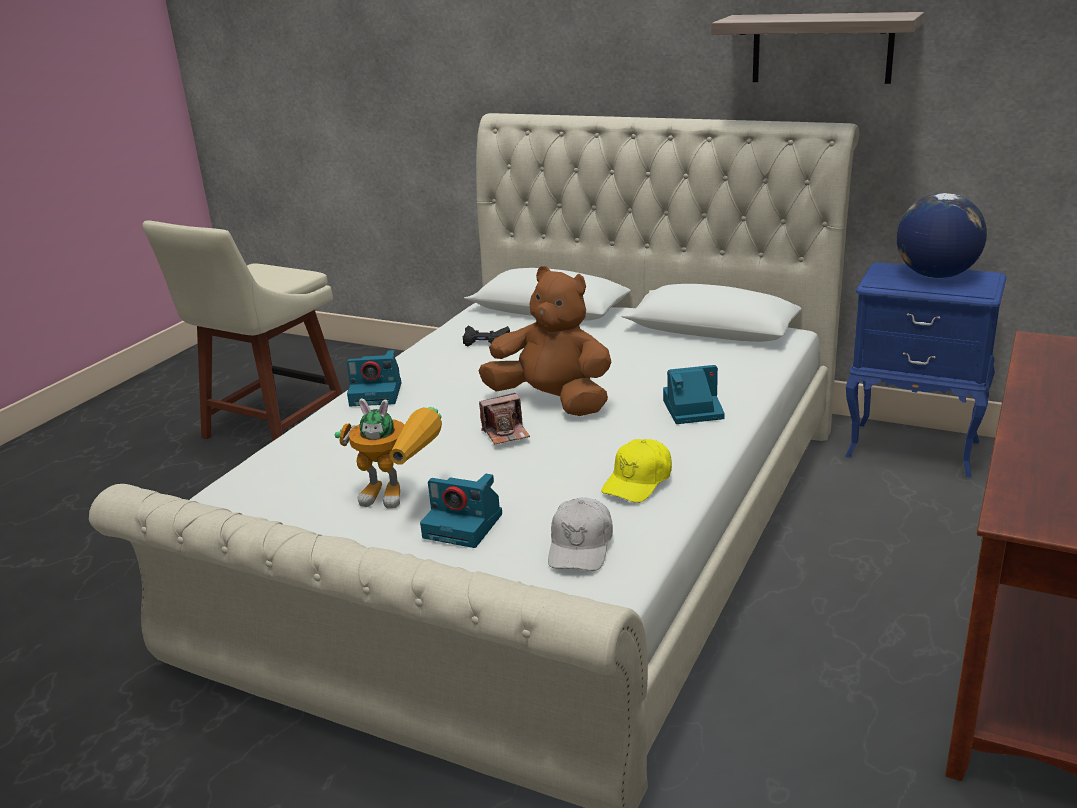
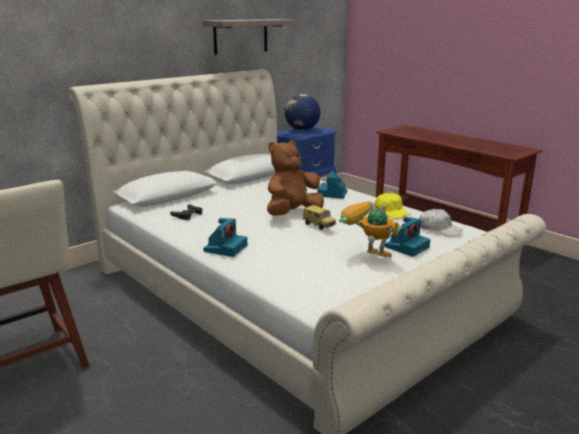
camera: 70 degrees left, 5 degrees down
(402, 496) = (366, 256): toy robot -> toy robot turned 90 degrees counterclockwise
(506, 433) = (319, 225): camera -> toy car

